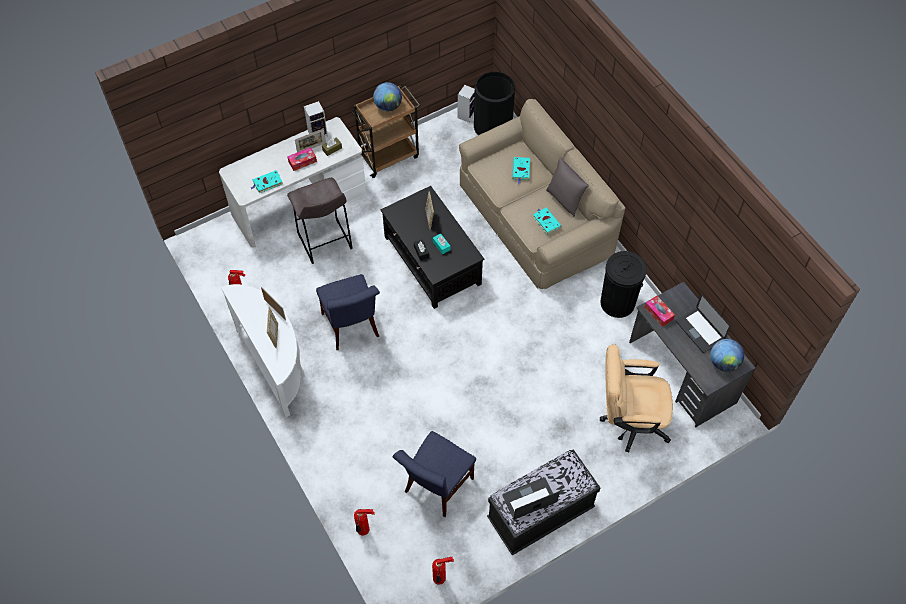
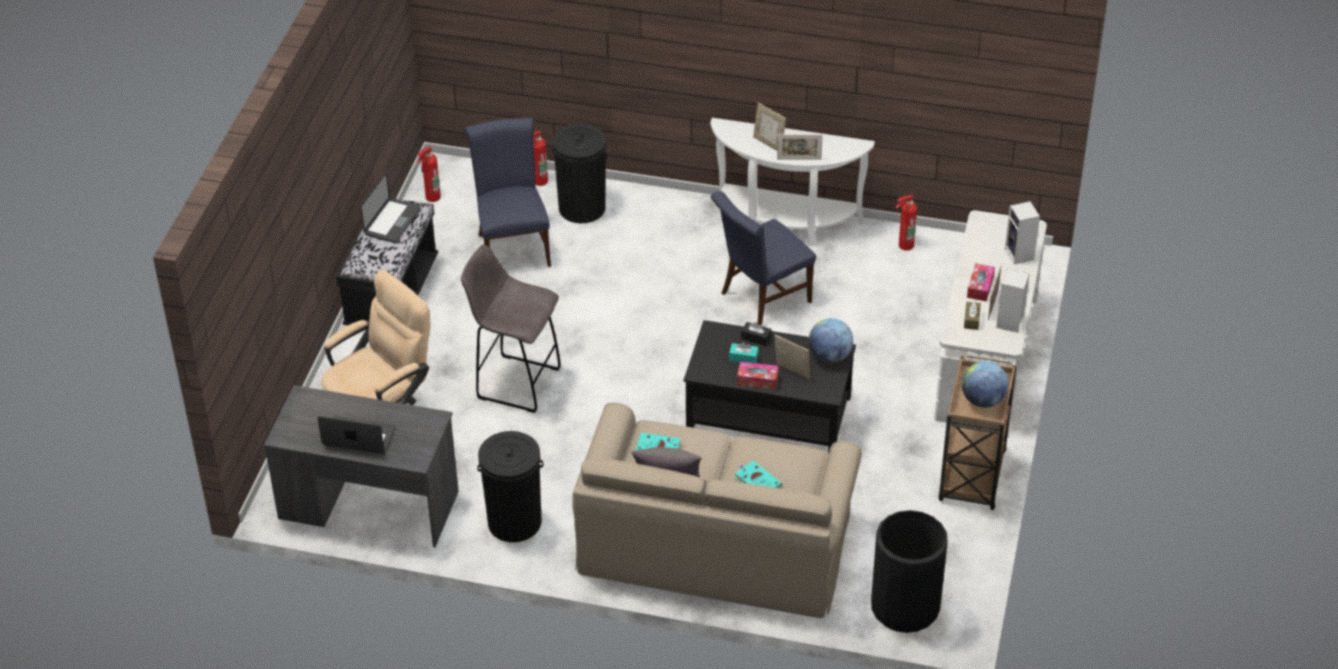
camera: 135 degrees right, 15 degrees down
(267, 183) = (980, 244): turquoise book -> none
(325, 243) = (900, 345): grey stool -> grey stool (516, 383)
(352, 328) = (761, 299): blue chair -> blue chair turned 60 degrees counterclockwise
(364, 482) = (582, 207): none -> black trash can
(466, 115) = (958, 597): speaker -> speaker (1020, 255)
(658, 313) = (421, 422): tissue box -> tissue box (757, 380)
(723, 363) = (303, 425): globe -> globe (830, 356)

